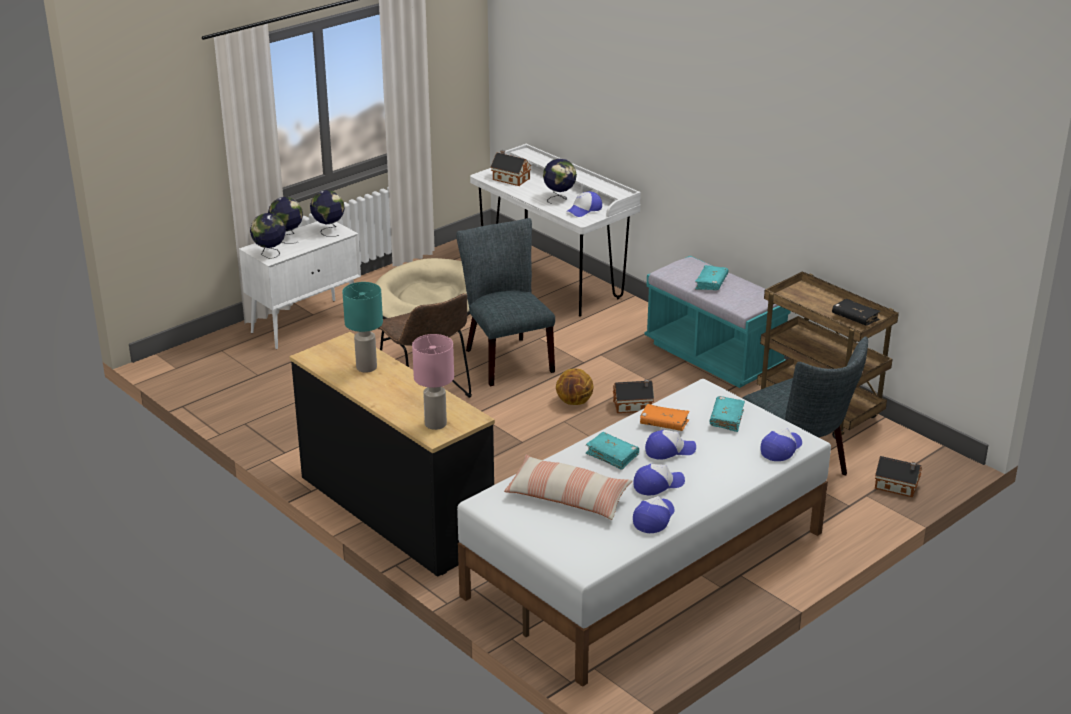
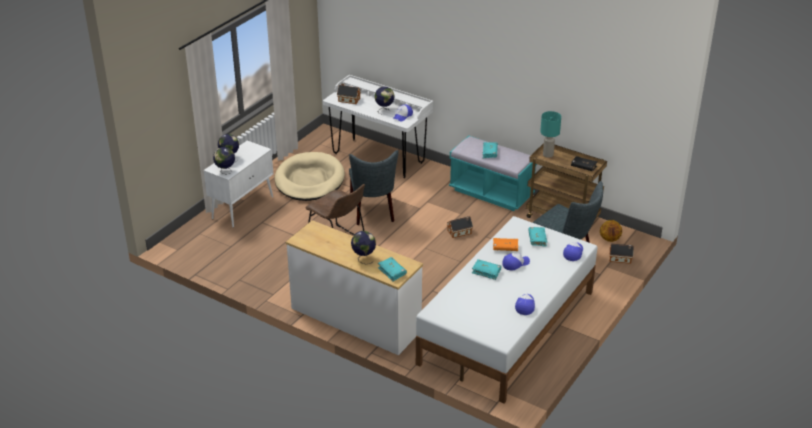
camera: 15 degrees left, 5 degrees up
(329, 231) = (252, 150): globe -> globe (363, 258)
(366, 367) = (334, 242): turquoise table lamp -> turquoise table lamp (548, 154)
(394, 511) = (355, 320): black dresser -> white dresser
(435, 424) = (392, 272): pink table lamp -> turquoise book
(505, 358) = (373, 212): grey chair -> grey chair turned 150 degrees counterclockwise
(567, 498) = (474, 301): pillow -> none
(574, 402) = (425, 235): basketball -> basketball (610, 239)
(658, 484) = (518, 285): cap -> none

